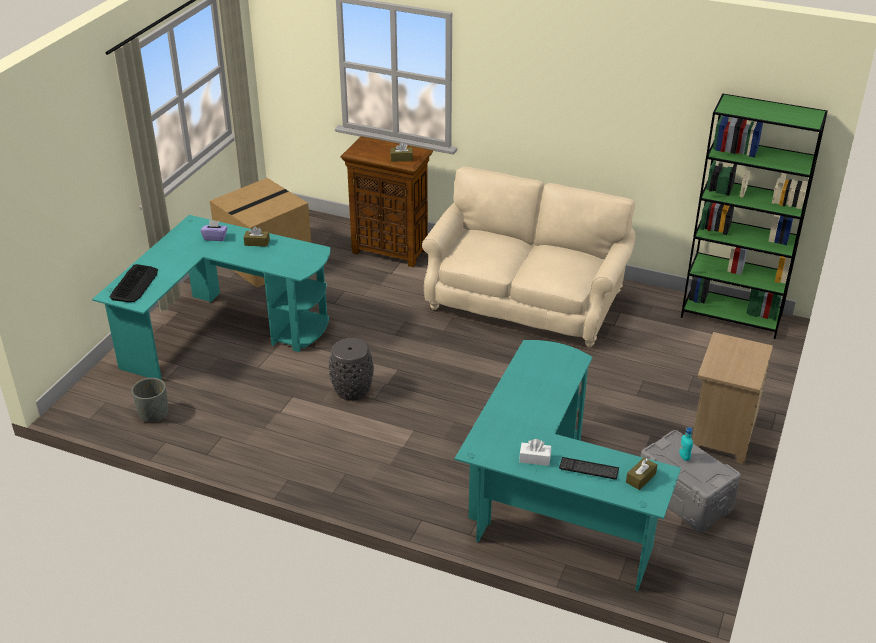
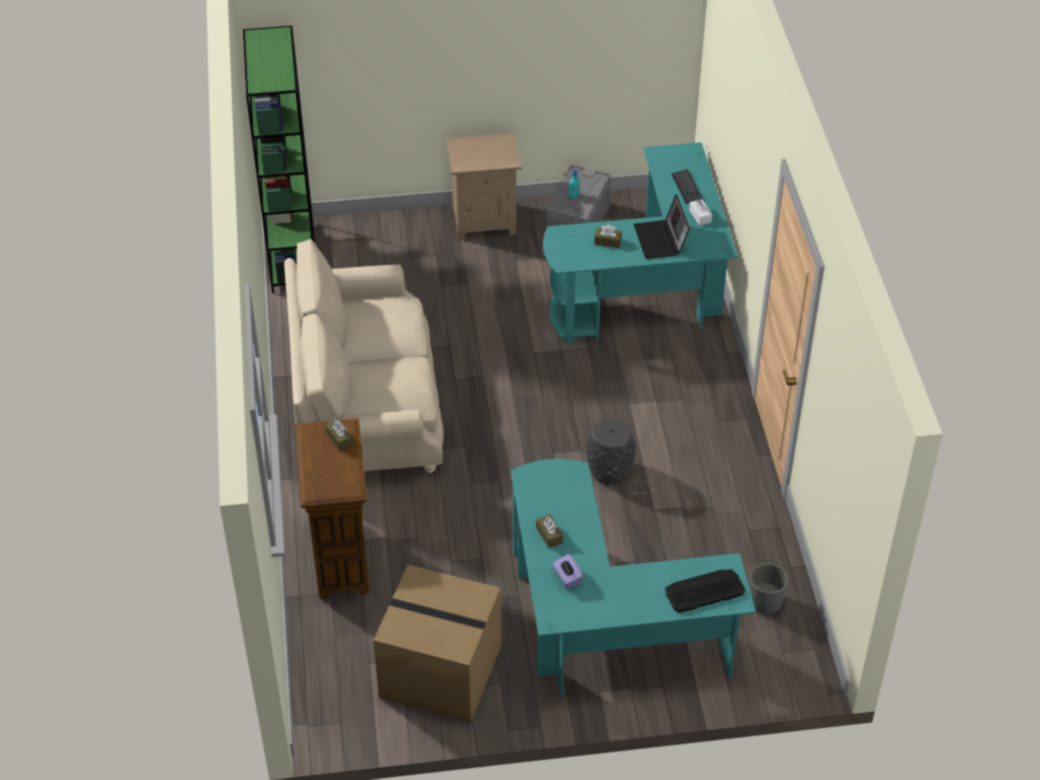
camera: 120 degrees left, 10 degrees up
(518, 416) = (661, 240): none -> laptop
(640, 478) = (672, 161): brown tissue box -> brown tissue box (607, 242)

